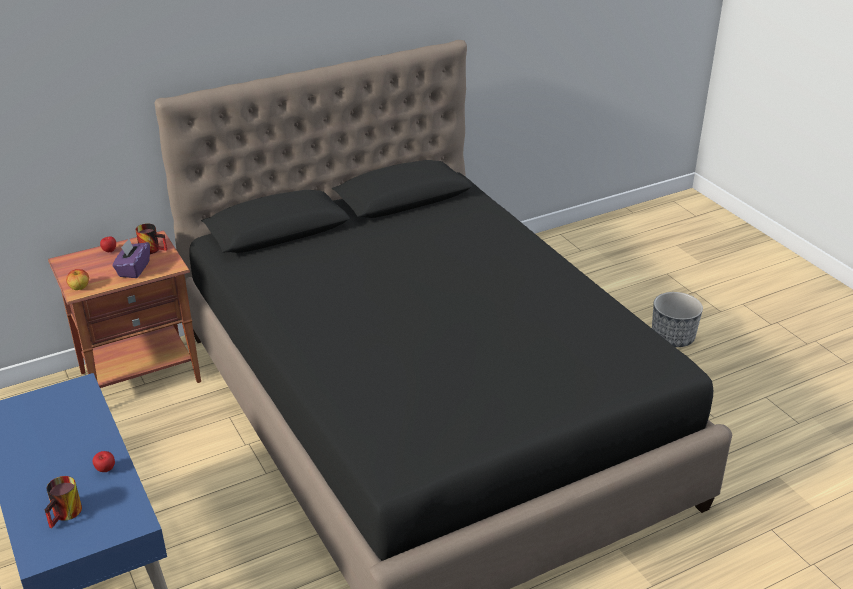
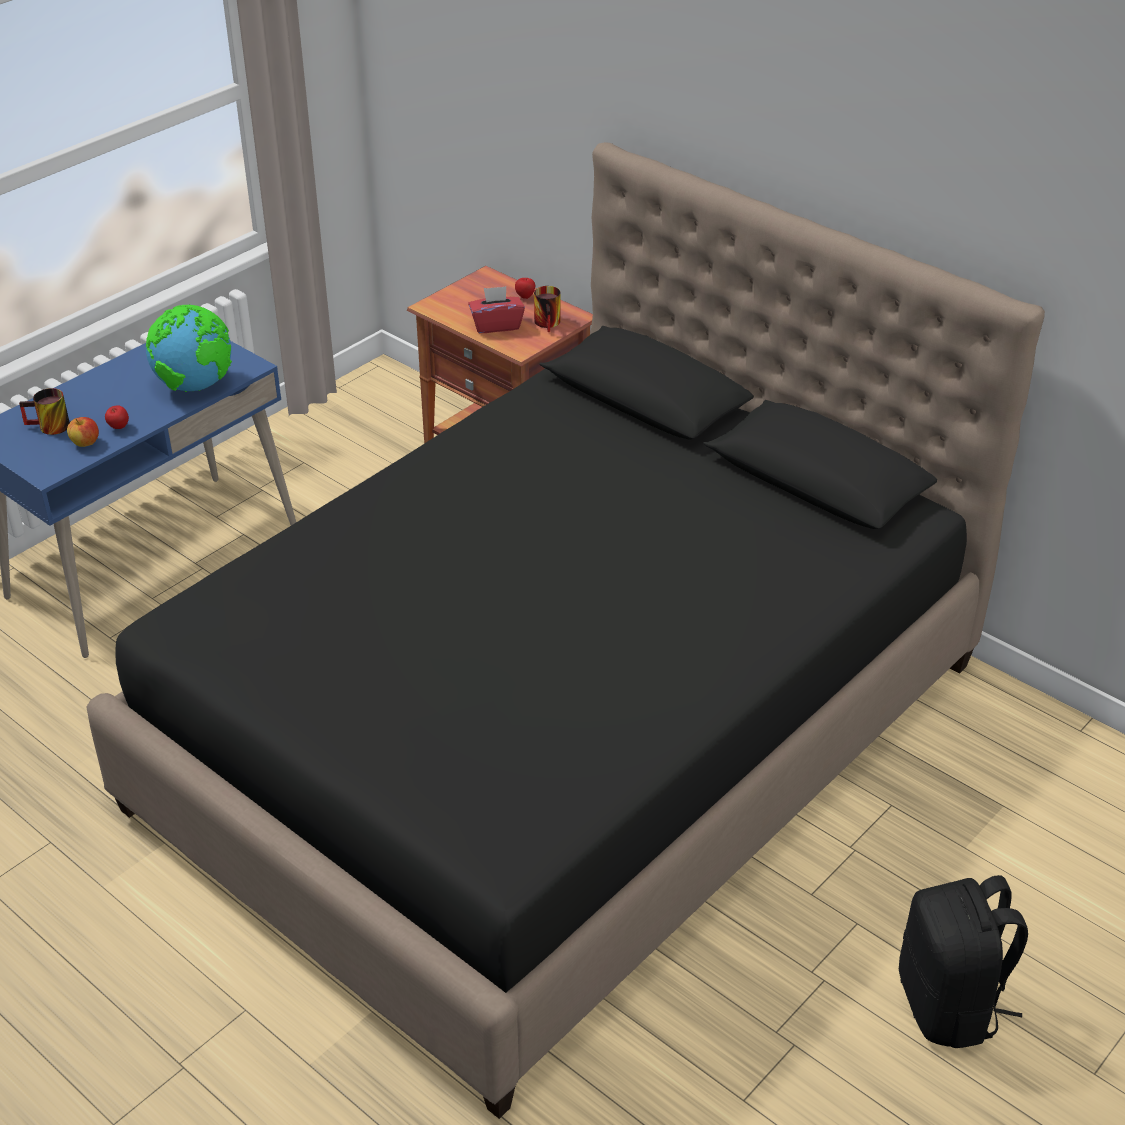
camera: 70 degrees right, 5 degrees up
(79, 288) = (438, 304): apple -> apple (85, 443)
(82, 418) = (196, 386): none -> globe
(133, 269) = (496, 325): purple tissue box -> red tissue box
(673, 337) = (950, 1005): planter -> black backpack

